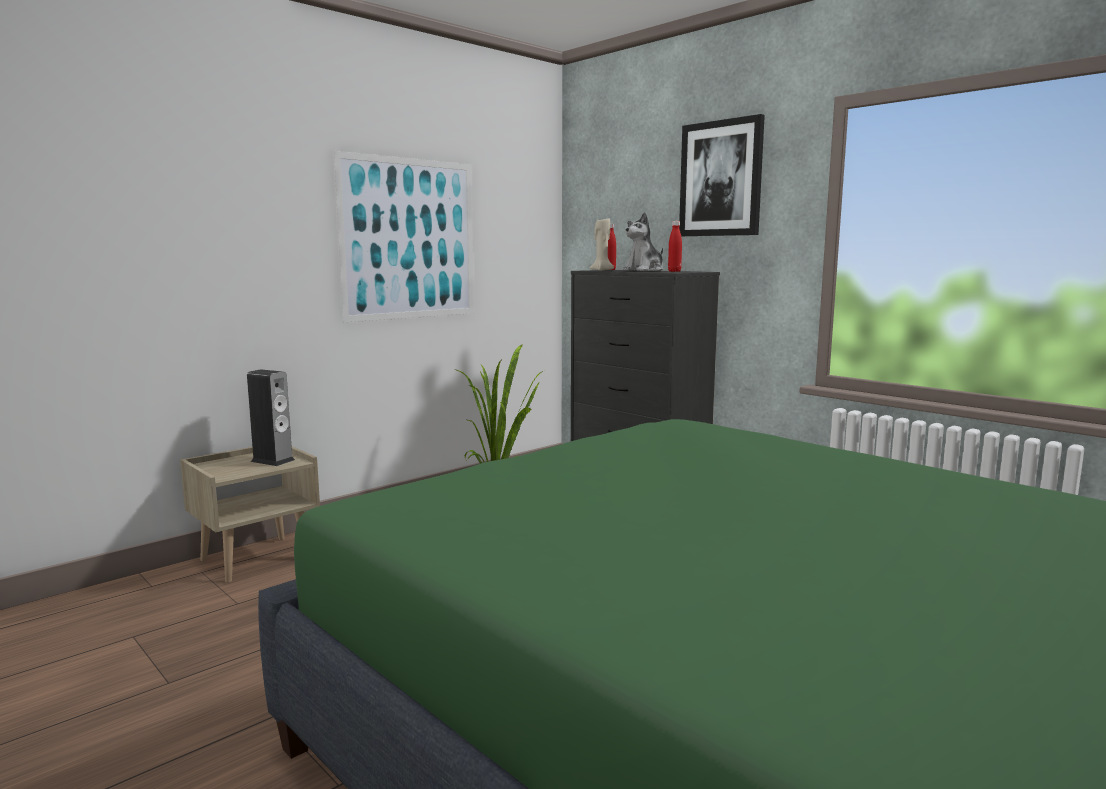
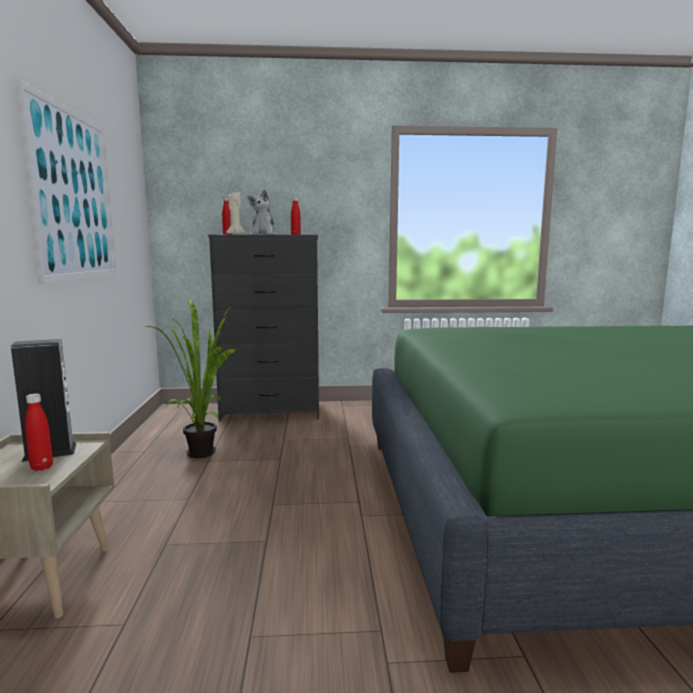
camera: 50 degrees left, 0 degrees up
(247, 468) = (42, 467): none -> red bottle
(721, 179) = (310, 170): picture -> none

